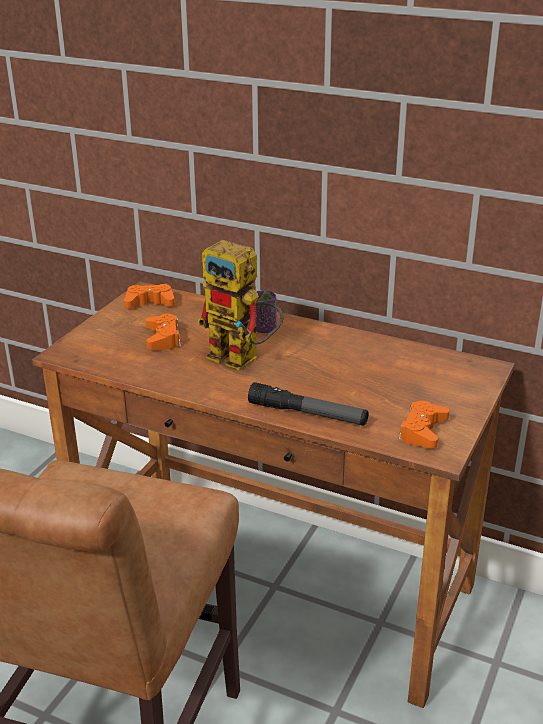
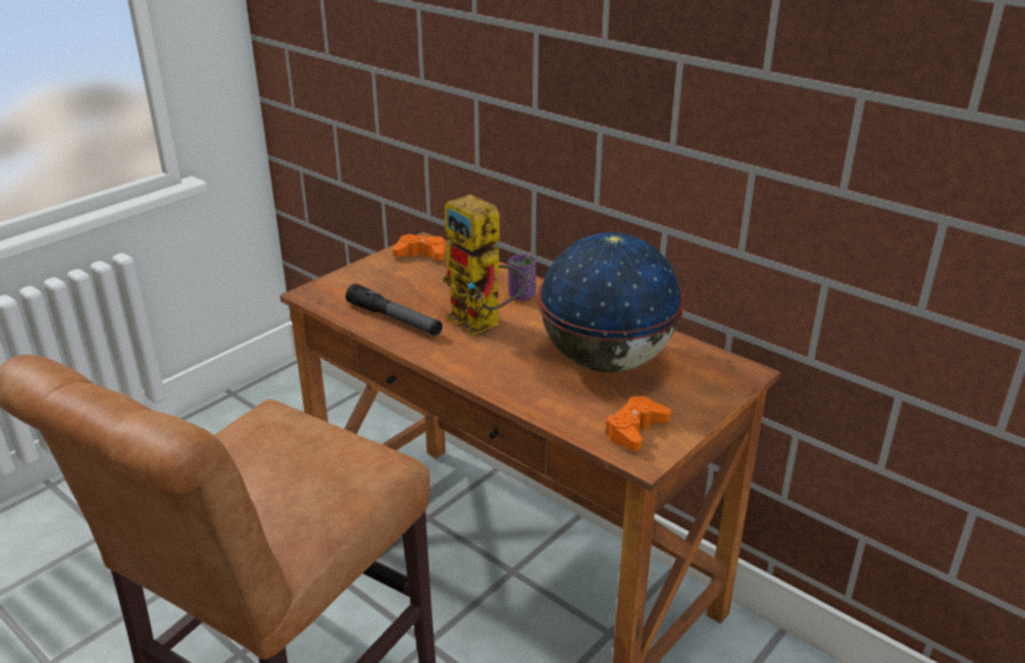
camera: 15 degrees right, 0 degrees up
(163, 338) = (415, 291): orange game controller -> none
(307, 414) = (520, 391): flashlight -> flashlight (394, 319)
(368, 376) = (606, 362): none -> globe

